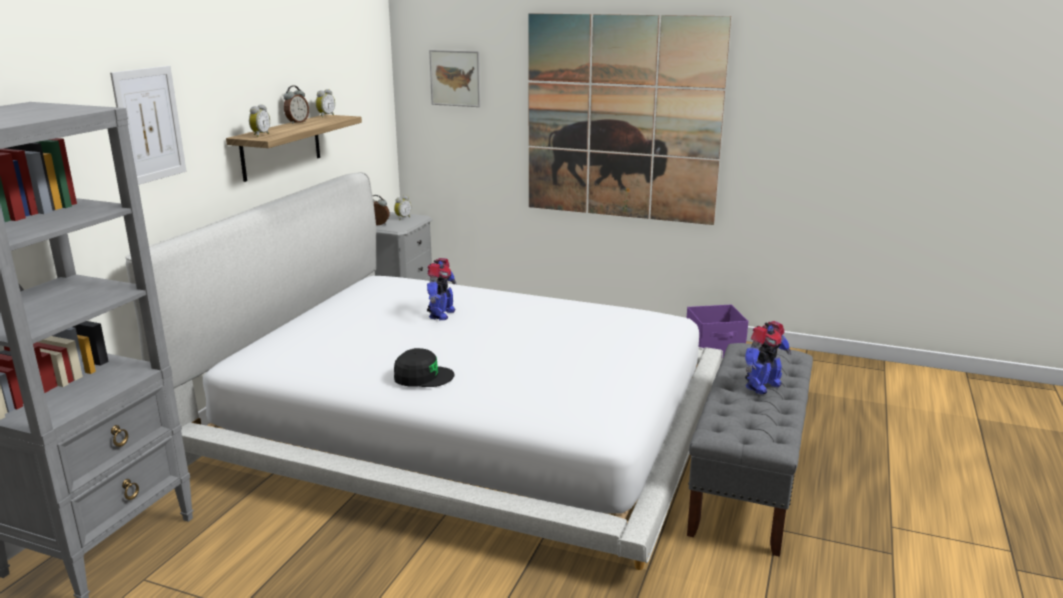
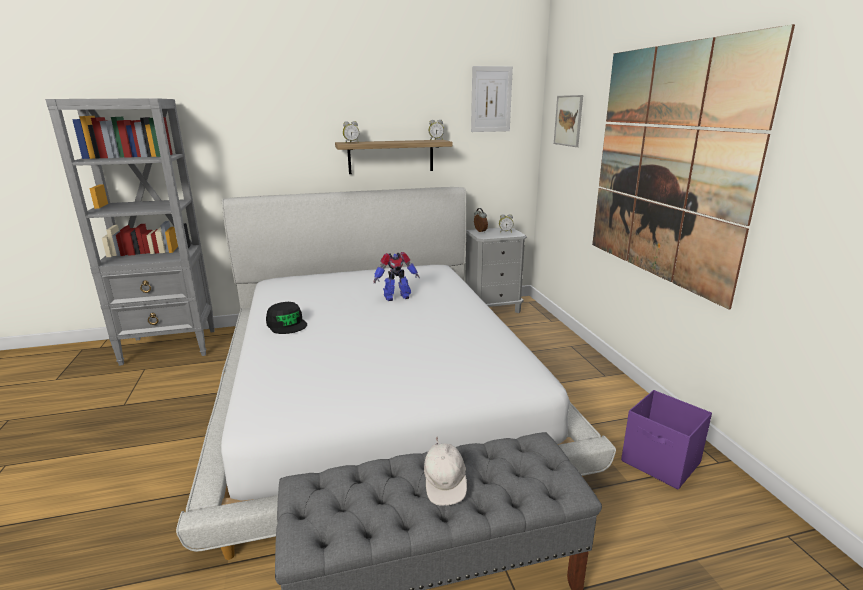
camera: 55 degrees right, 0 degrees up
(149, 125) = (268, 124): picture -> picture (491, 99)
(297, 122) = (403, 140): alarm clock -> none
(762, 386) = (445, 484): toy robot -> white cap

